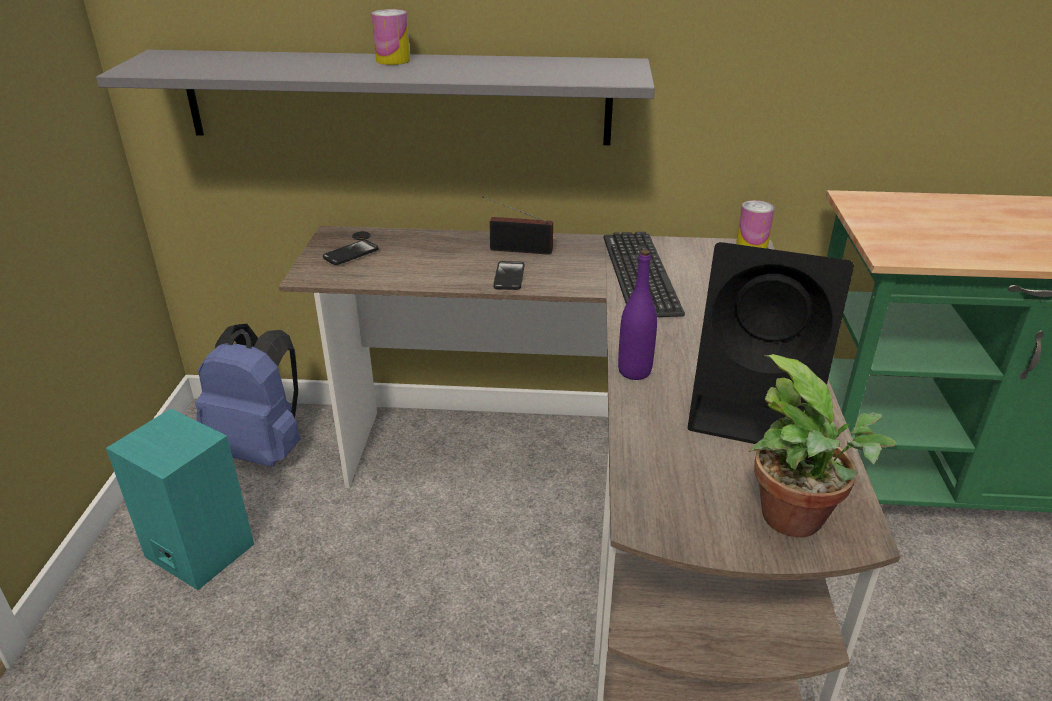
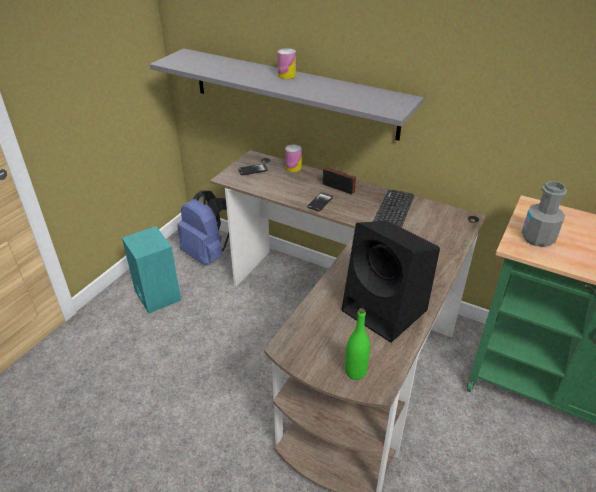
camera: 25 degrees right, 5 degrees up
(634, 371) = (341, 272): purple bottle -> none
(752, 245) = (470, 216): can -> can (293, 168)
(799, 521) = (355, 372): potted plant -> green bottle
(907, 236) = (538, 238): none -> grey bottle

